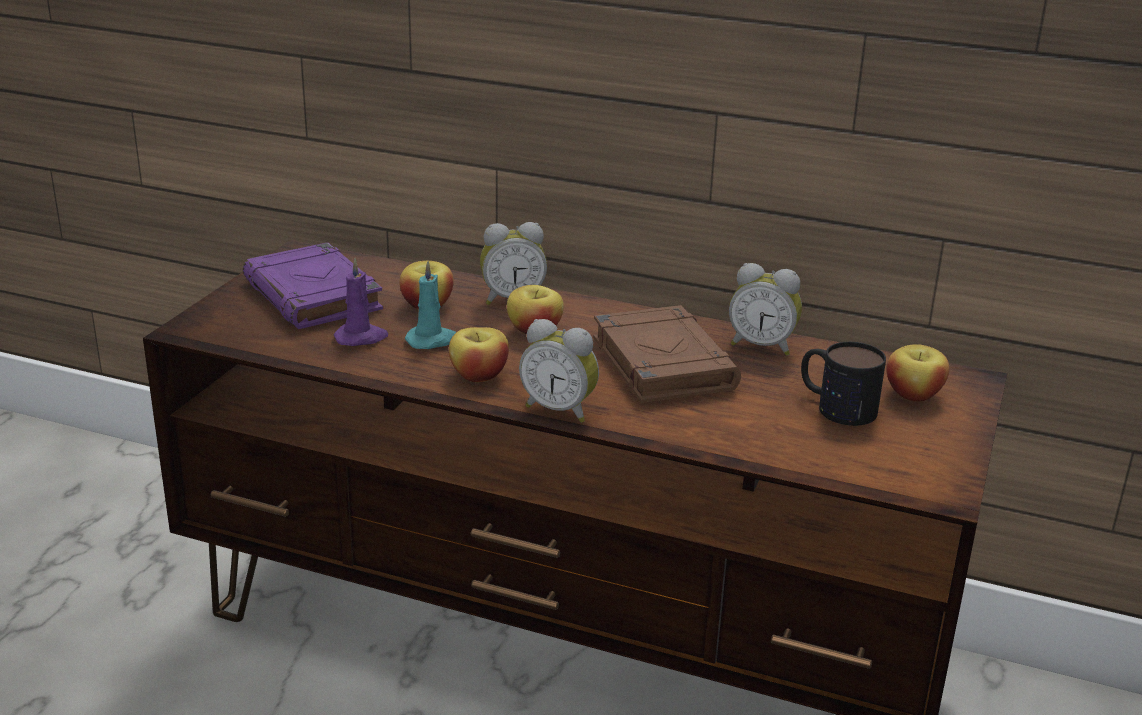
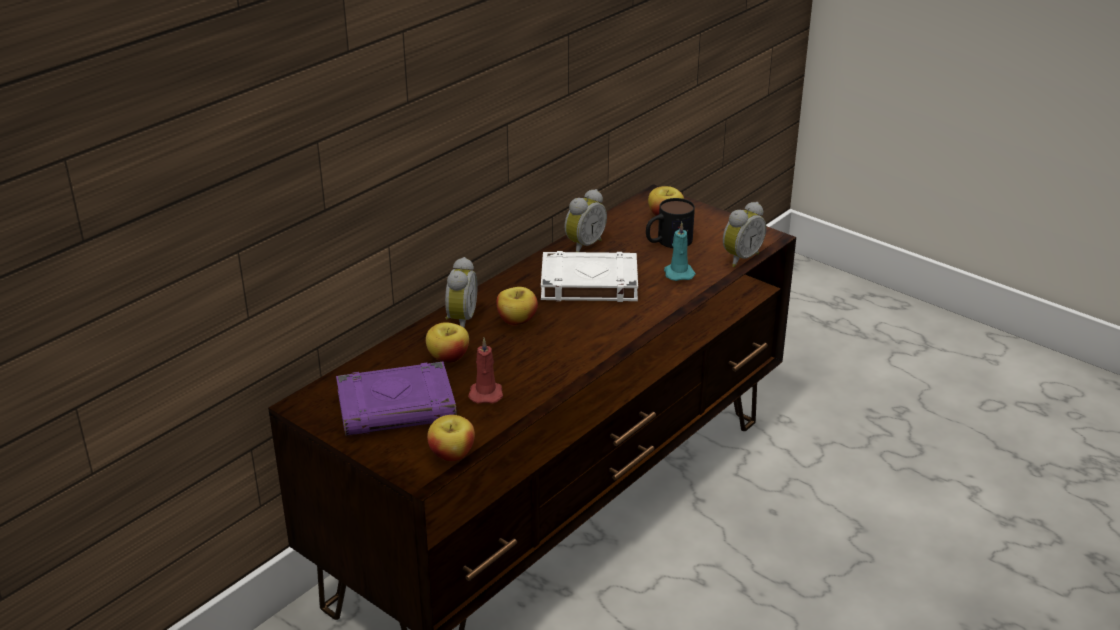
camera: 70 degrees left, 5 degrees up
(361, 338) = (486, 393): purple candle -> red candle
(432, 340) = (507, 363): turquoise candle -> turquoise candle (678, 273)
(479, 375) = (570, 353): apple -> apple (452, 454)
(560, 409) = (631, 331): alarm clock -> alarm clock (740, 258)
(661, 363) = (588, 283): brown book -> white book

